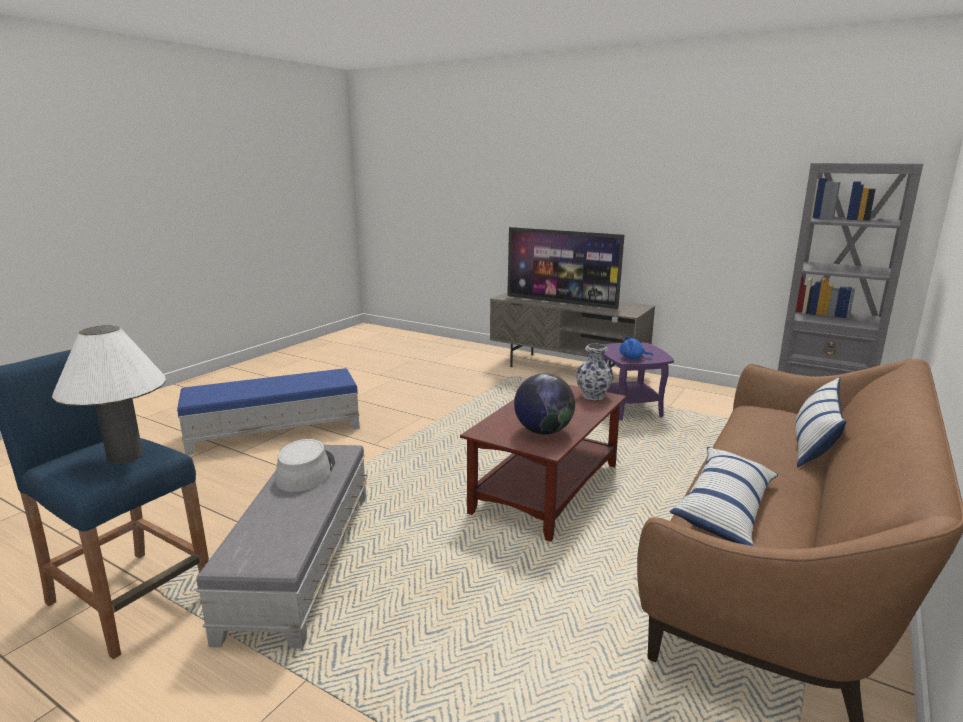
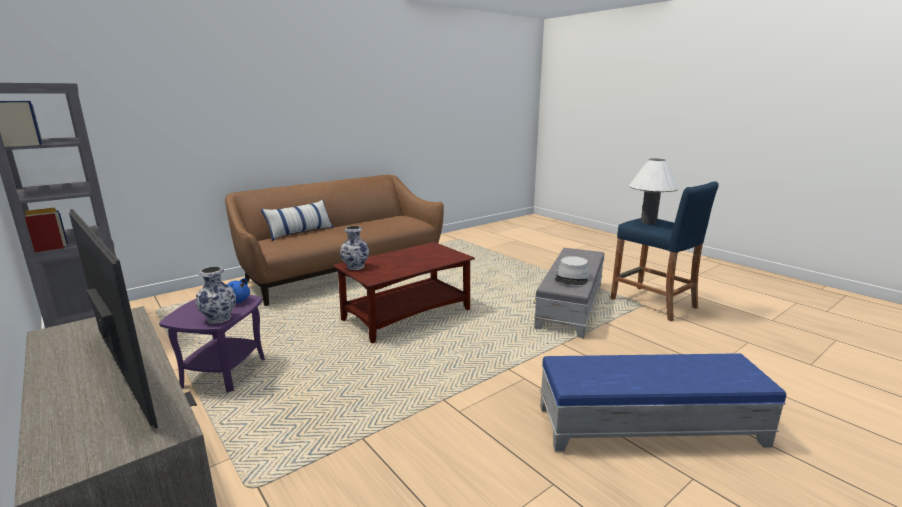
camera: 160 degrees left, 0 degrees up
(543, 431) = (423, 252): globe -> none
(613, 348) = (219, 318): none -> vase
(725, 508) = (392, 223): pillow -> none

